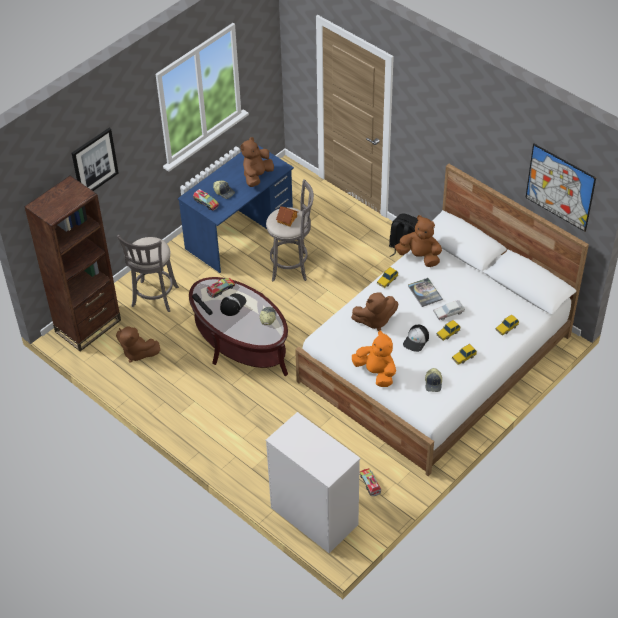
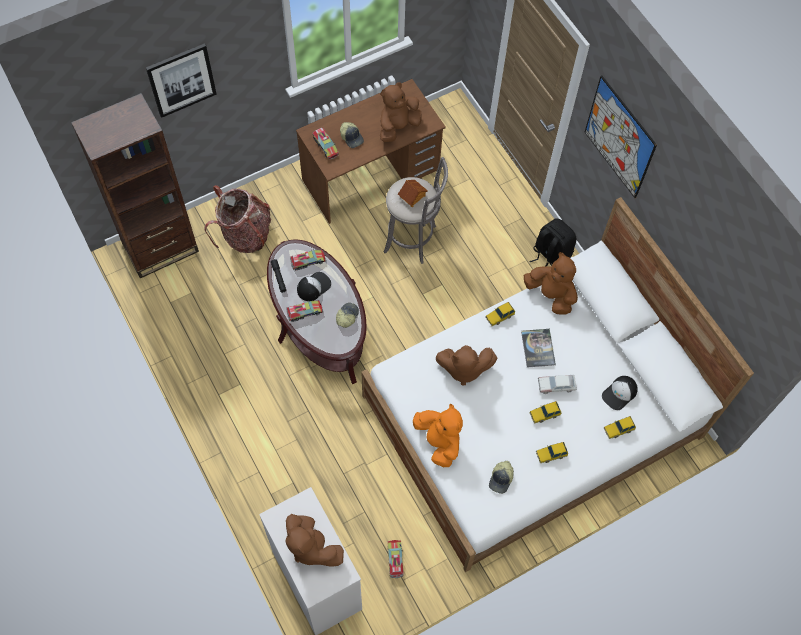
camera: 15 degrees right, 15 degrees up
(137, 353) = (200, 300): brown plush toy -> brown plush toy (311, 547)
(154, 298) = (245, 235): grey stool -> backpack
(233, 323) = (304, 312): none -> toy truck
(239, 232) = (371, 176): blue desk -> brown desk
(416, 340) = (503, 412): cap -> cap (619, 394)
(560, 187) = (741, 295): picture -> picture (619, 137)

